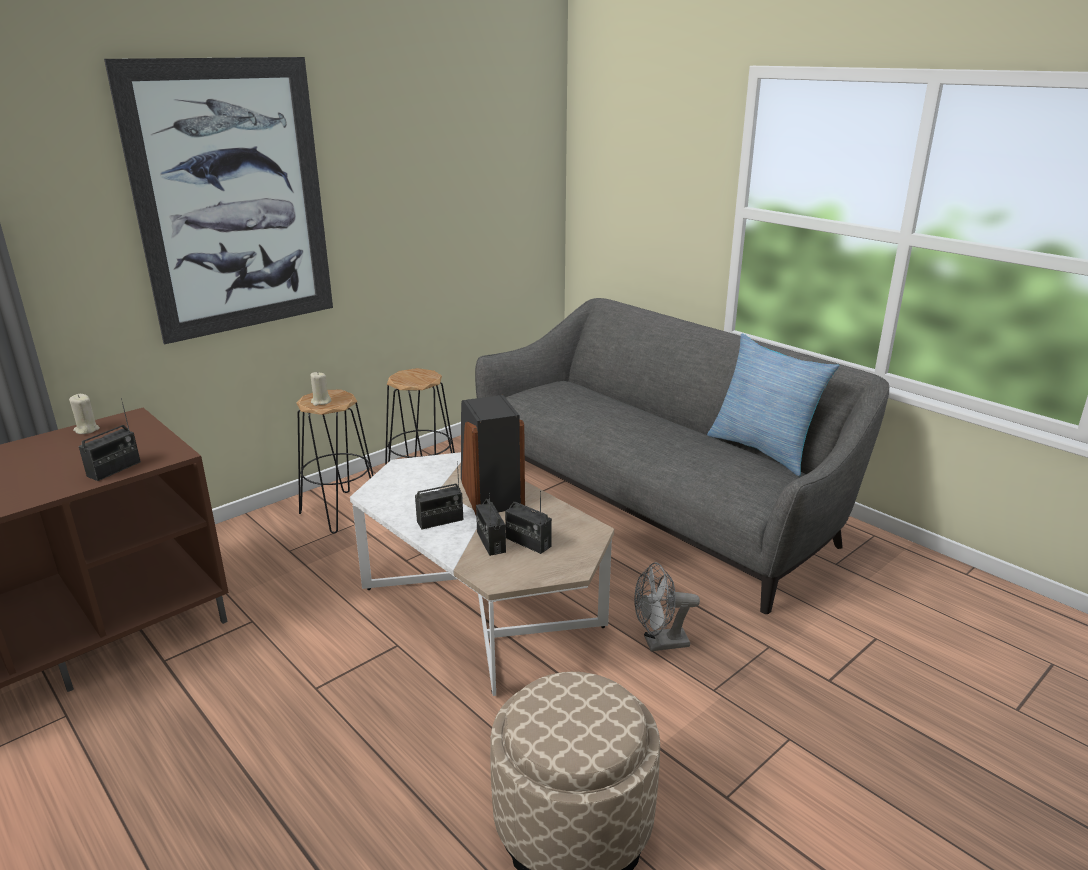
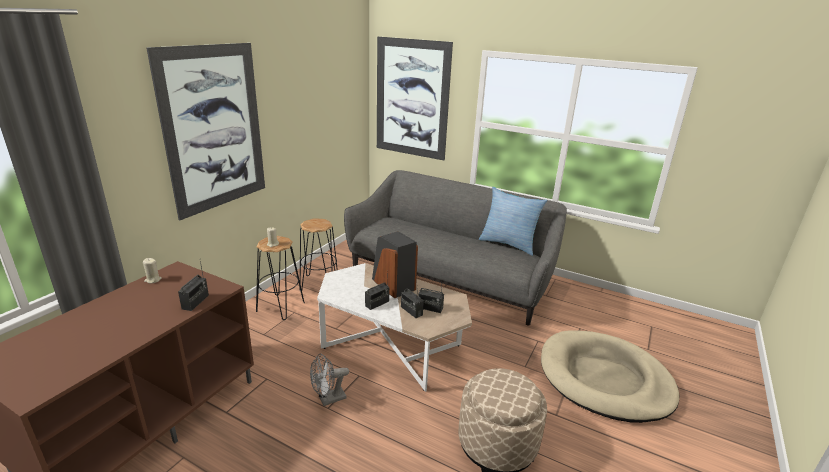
camera: 20 degrees left, 0 degrees up
(631, 166) = (411, 99): none -> picture
(659, 643) = (489, 349): grey fan -> grey fan (328, 399)
(876, 750) = (604, 379): none -> beige dog bed

